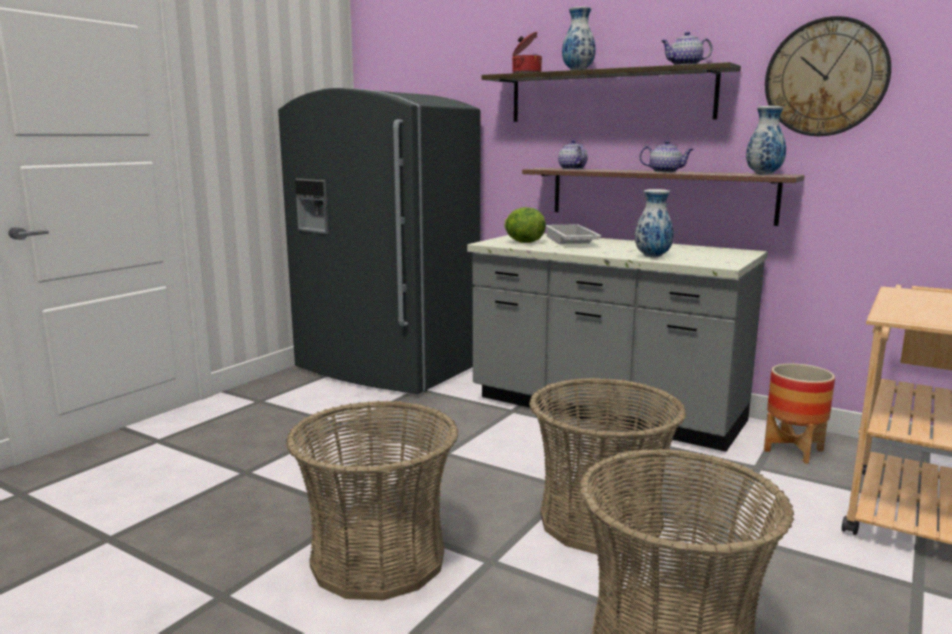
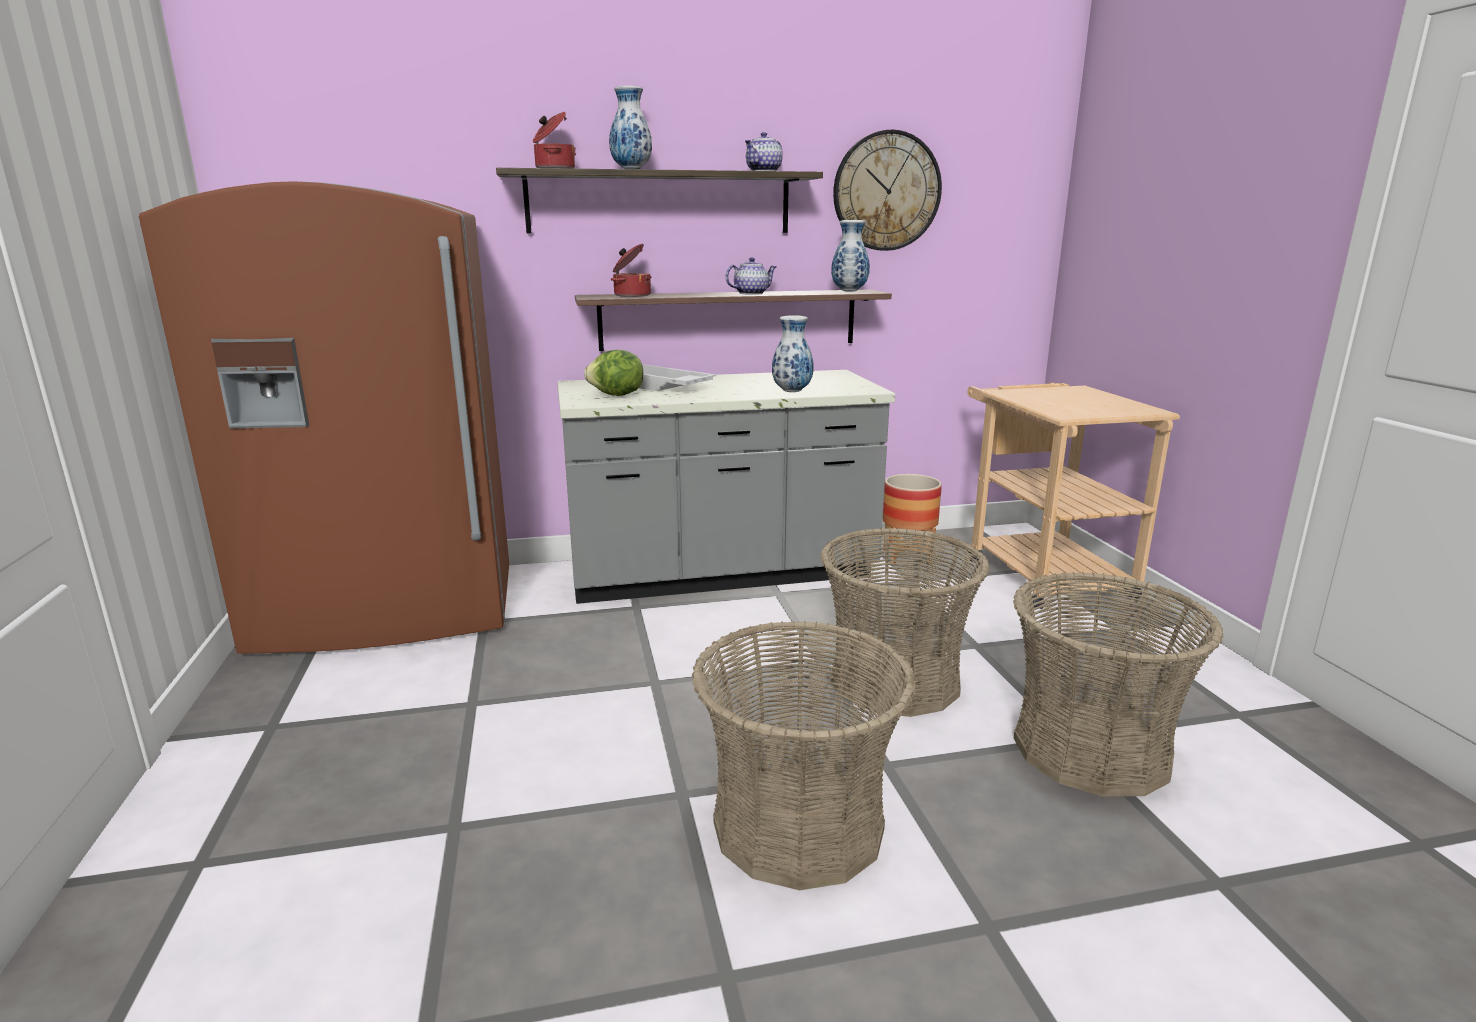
camera: 45 degrees left, 5 degrees up
(385, 368) = (388, 611): grey fridge -> brown fridge
(571, 169) = (631, 295): teapot -> cooking pot

